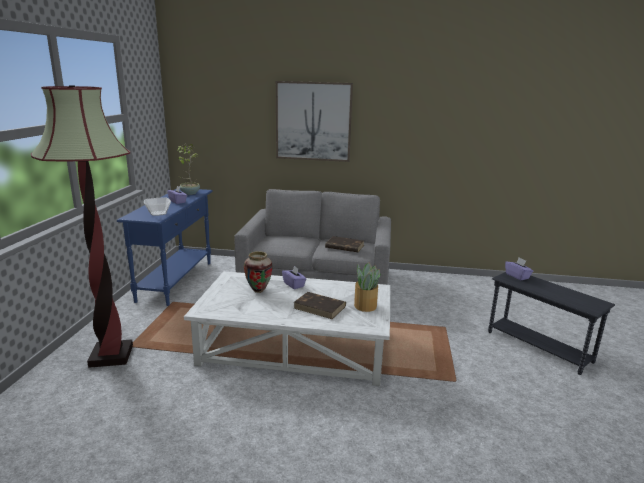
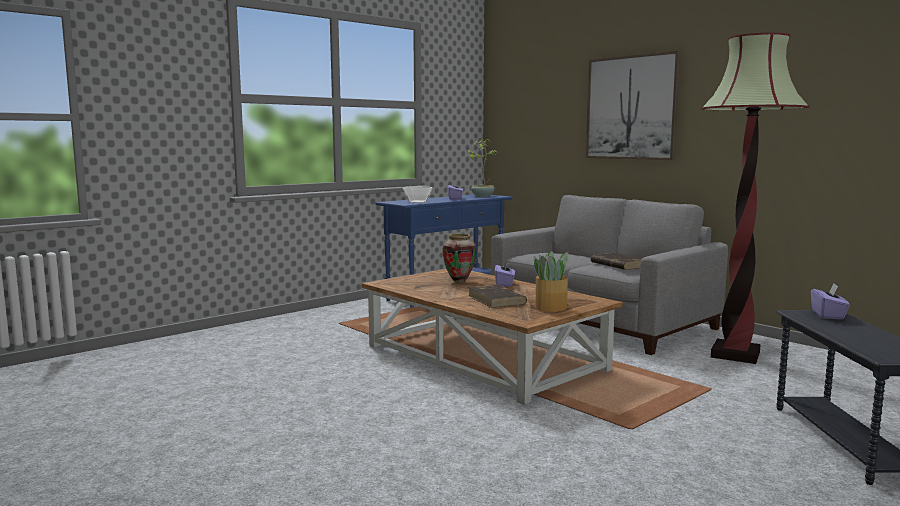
camera: 40 degrees right, 10 degrees down
(111, 356) = (317, 325): floor lamp -> floor lamp (735, 354)
(296, 346) = (485, 357): white coffee table -> brown coffee table

